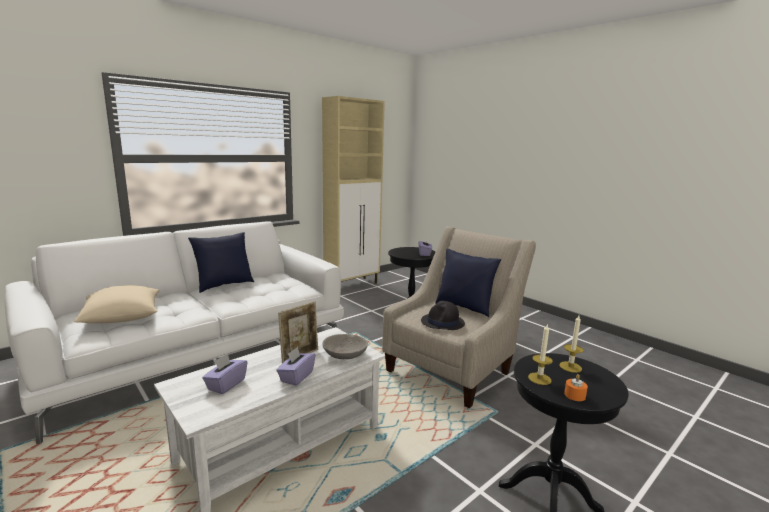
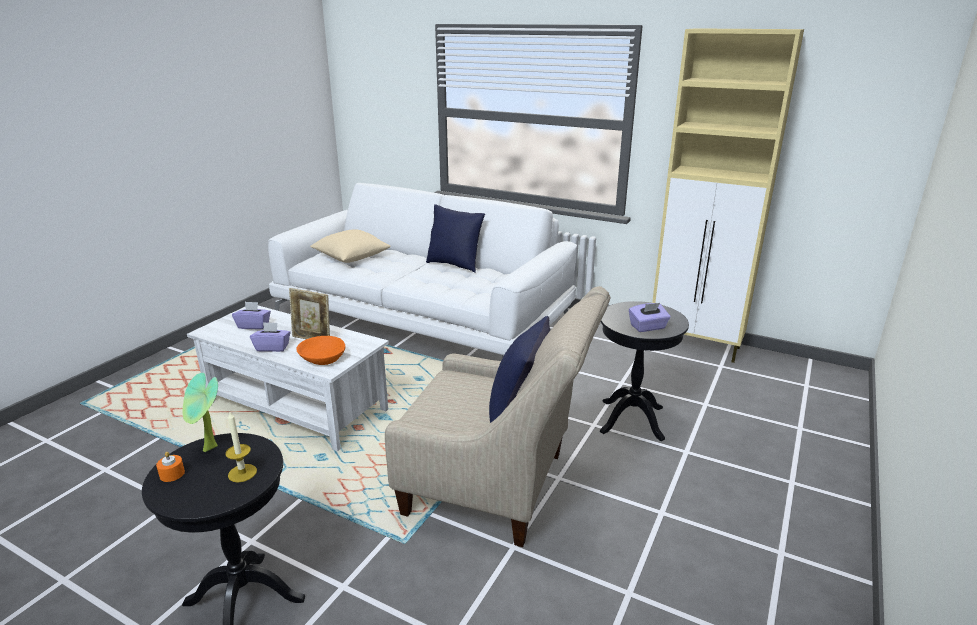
camera: 70 degrees right, 10 degrees up
(344, 355) = (322, 358): grey bowl -> orange bowl
(442, 322) = (447, 402): black hat -> none
(539, 378) = (210, 450): candle -> potted plant

